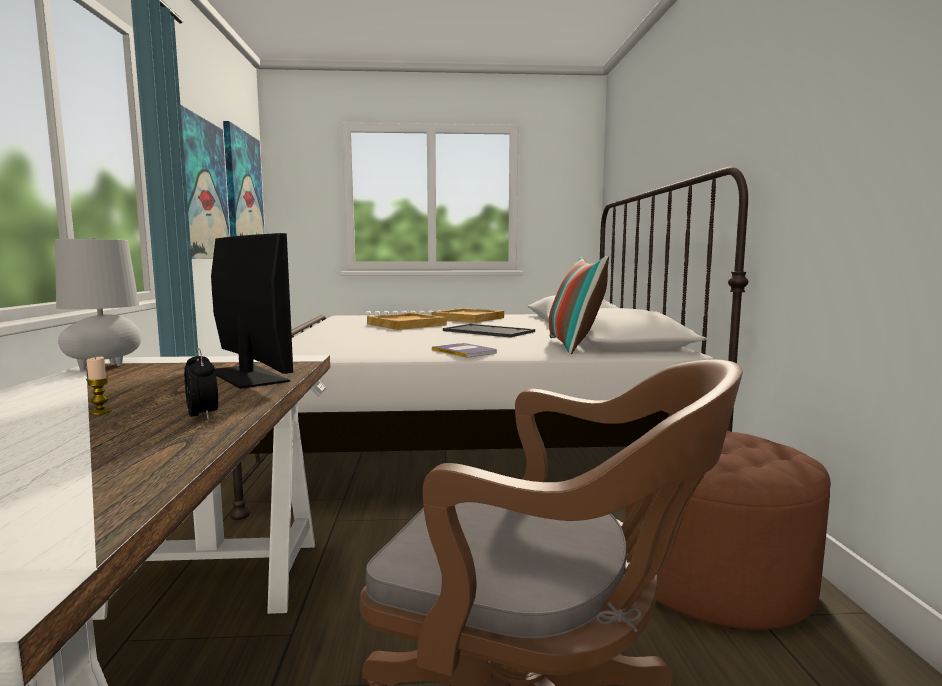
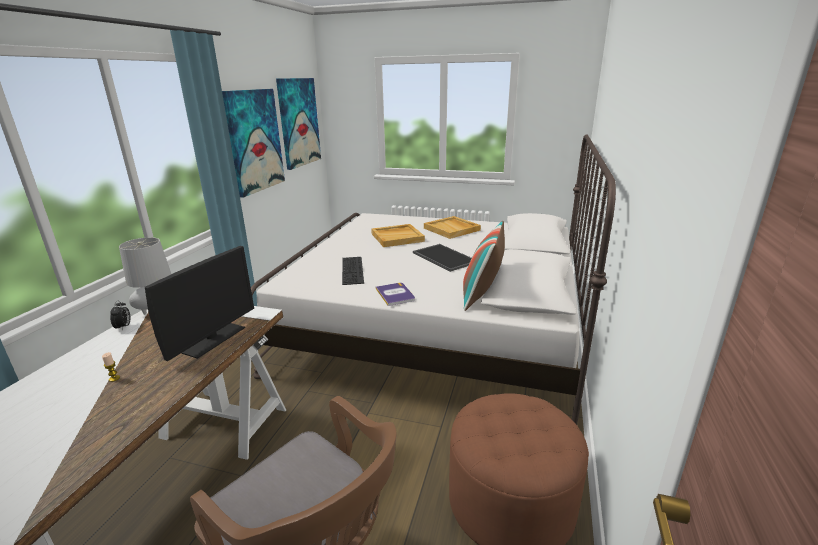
camera: 20 degrees right, 15 degrees up
(203, 416) = (151, 395): alarm clock -> alarm clock (123, 327)
(247, 376) = (212, 339): monitor -> monitor turned 45 degrees clockwise
(380, 342) = (353, 270): none -> keyboard

